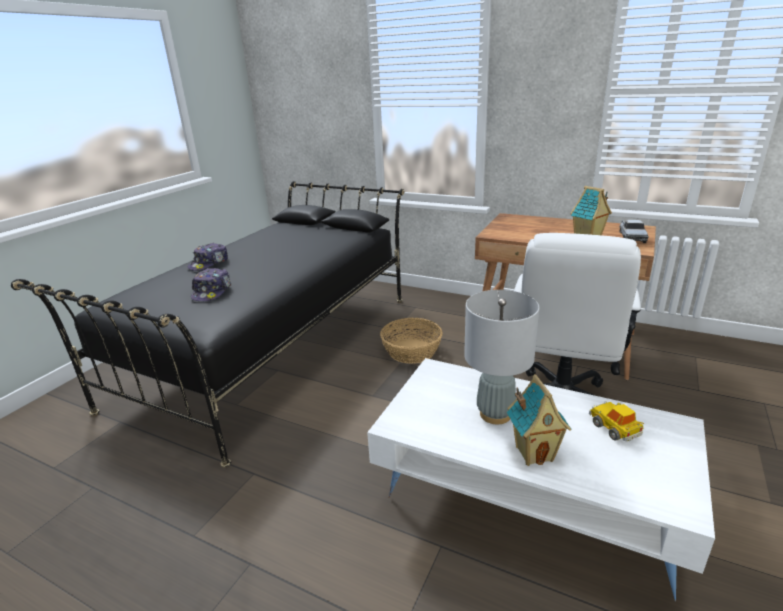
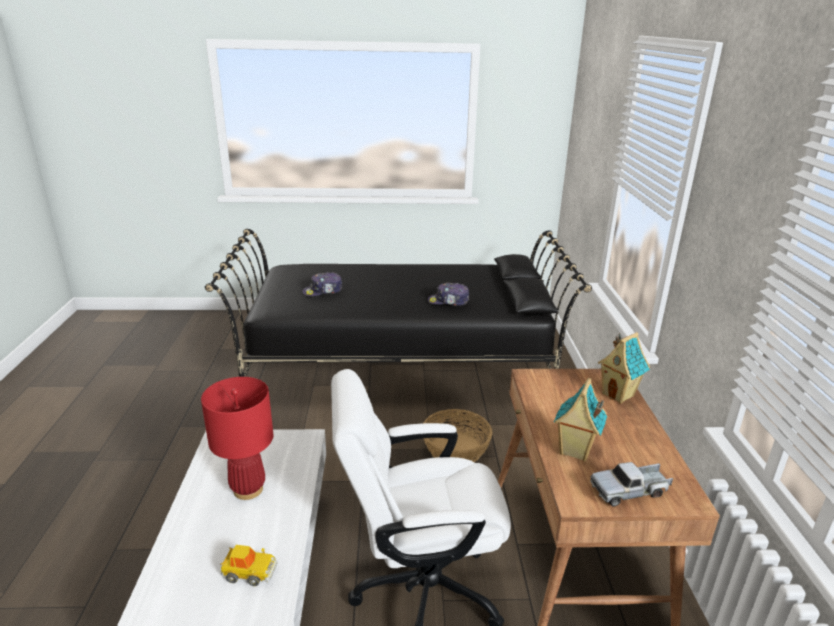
camera: 60 degrees right, 0 degrees up
(209, 263) = (373, 272): cap -> cap (448, 301)
(495, 414) = (248, 489): grey table lamp -> red table lamp
(534, 453) = (198, 522): toy house -> toy house (618, 395)
(614, 428) = (249, 572): toy car -> toy car turned 60 degrees clockwise

